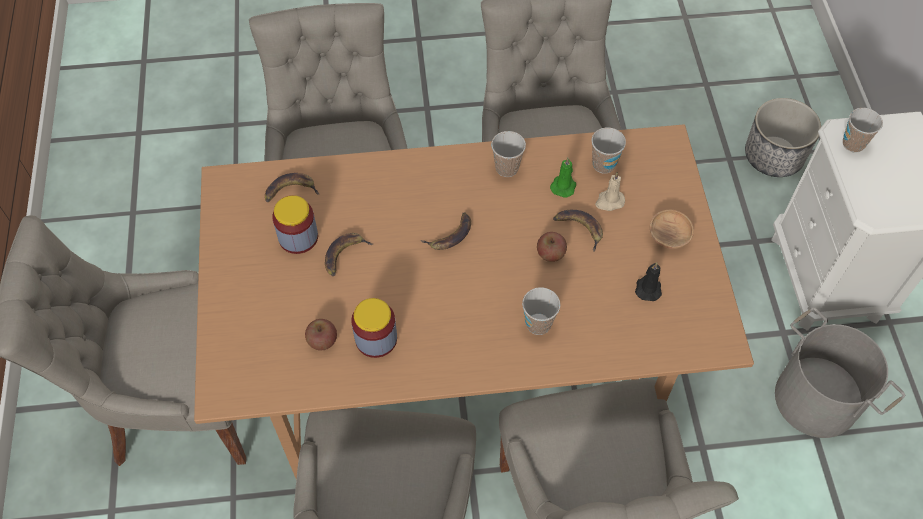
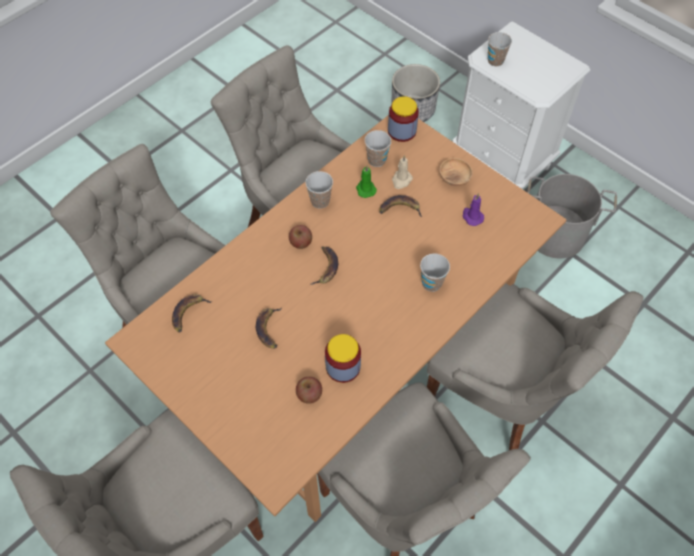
camera: 40 degrees left, 0 degrees up
(298, 237) = (225, 340): jar -> jar (402, 131)
(550, 253) = (397, 235): apple -> apple (301, 242)
(648, 288) = (472, 216): black candle -> purple candle

